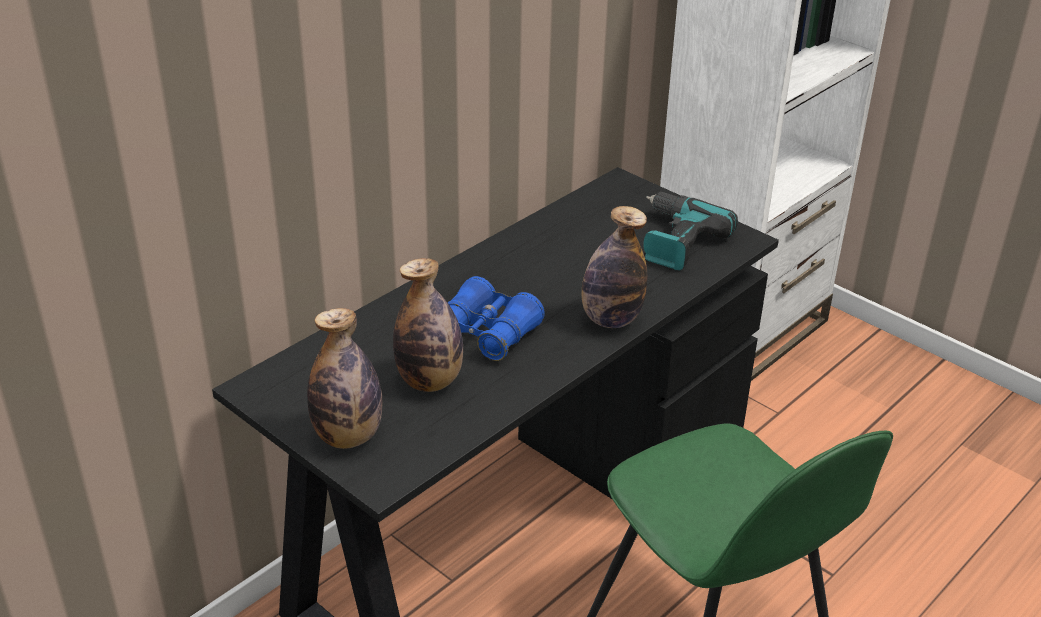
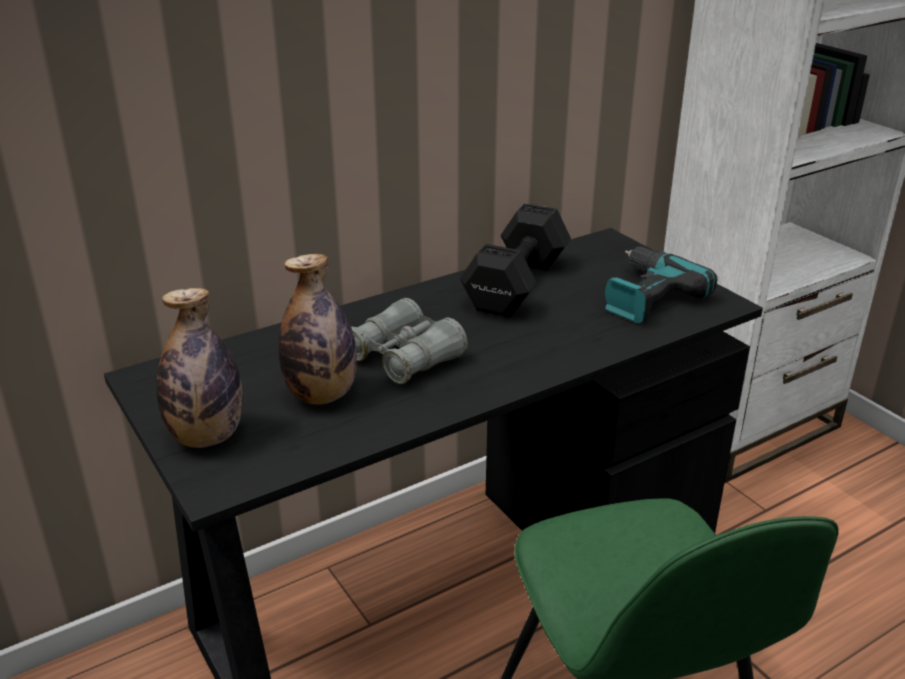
camera: 15 degrees right, 5 degrees down
(486, 333) = (404, 357): blue binoculars -> grey binoculars
(557, 241) = (519, 284): none -> black dumbbell
(610, 319) = (544, 361): bottle -> none

